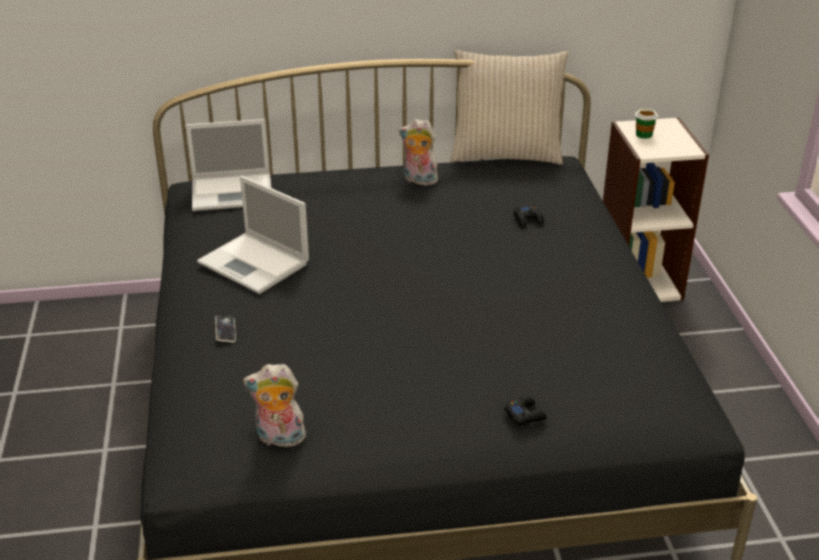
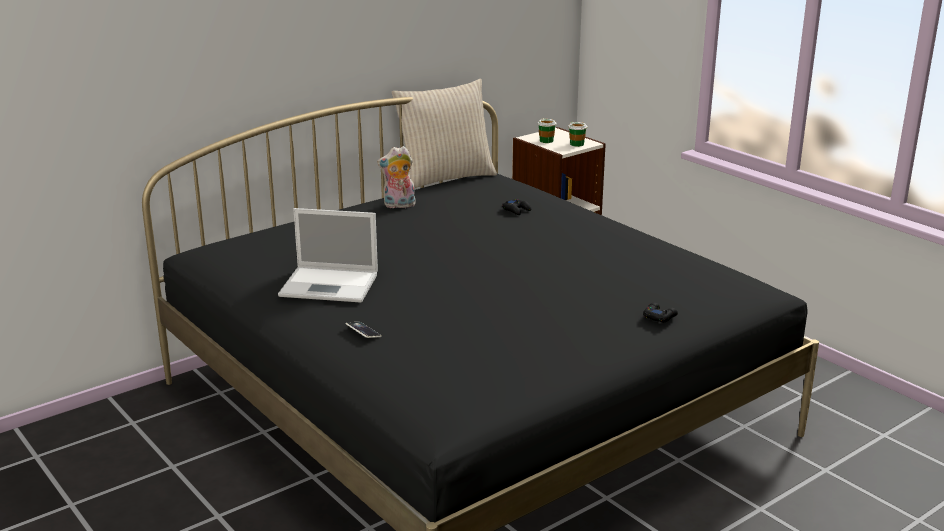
camera: 30 degrees left, 10 degrees down
(234, 192) = (246, 245): laptop -> none
(279, 439) = (498, 383): plush toy -> none
(673, 148) = (577, 144): none -> cup

